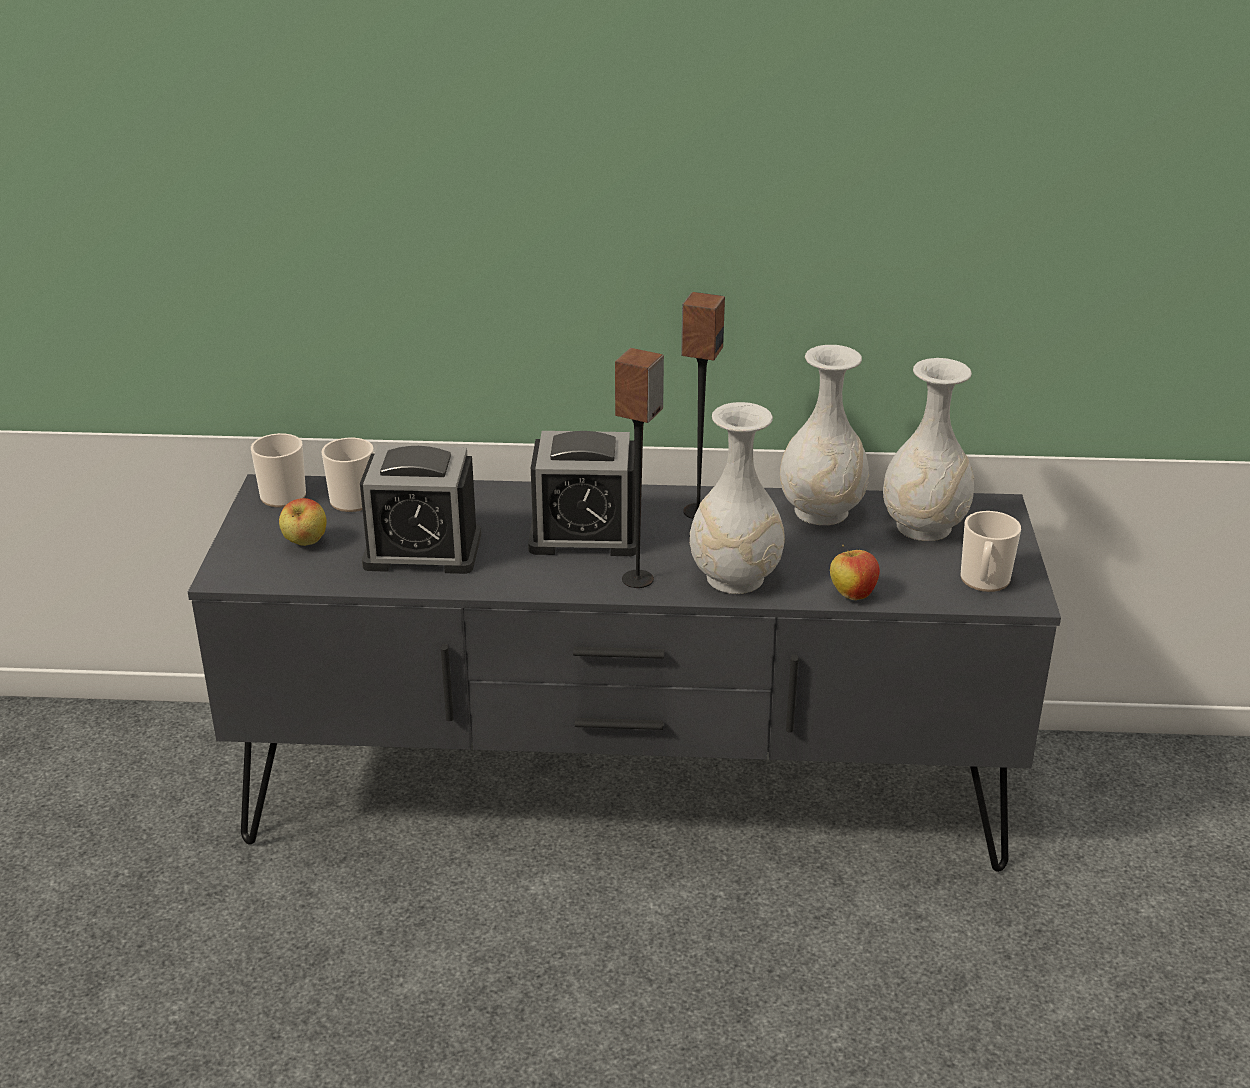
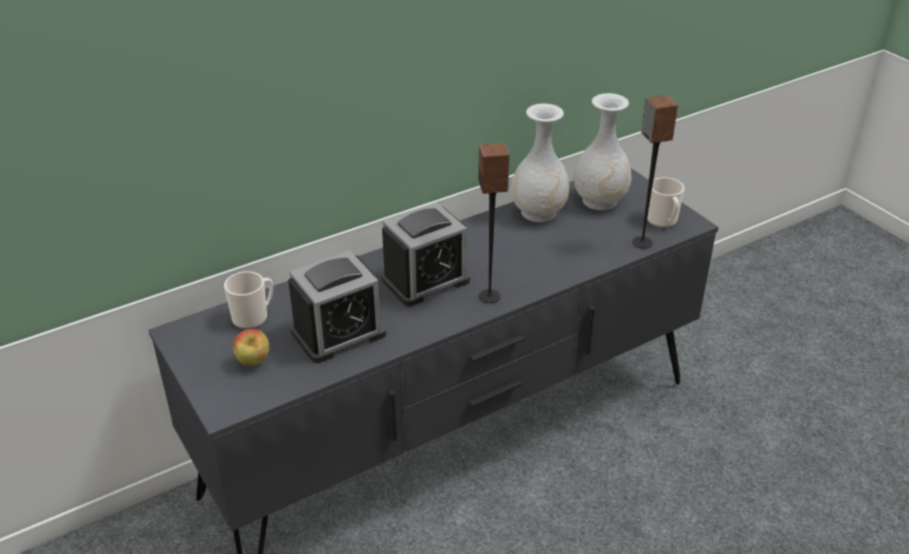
camera: 35 degrees left, 5 degrees up
(283, 493) = (193, 333): mug -> none
(697, 511) = (472, 239): speaker -> speaker (641, 242)
(733, 578) = (540, 273): white vase -> none
(852, 594) = (610, 256): apple -> none

